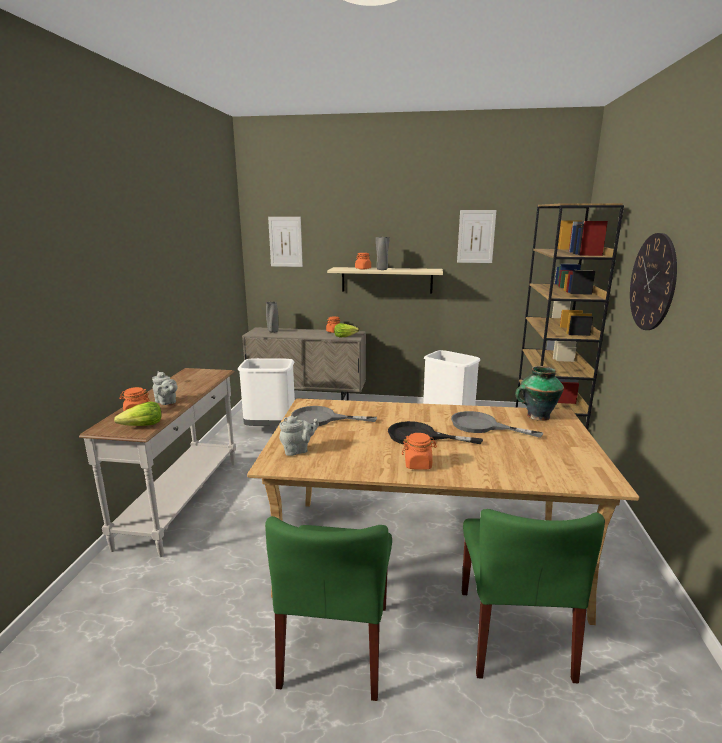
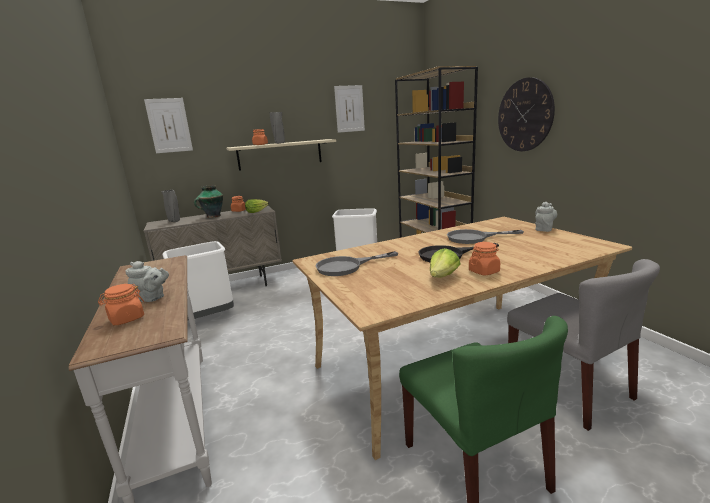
camera: 30 degrees left, 0 degrees up
(142, 426) = (158, 328): lettuce -> lettuce (443, 277)
(298, 450) = (372, 293): grey teapot -> grey teapot (544, 229)
(513, 633) = (569, 388): green chair -> grey chair
(537, 416) = (494, 224): vase -> vase (213, 216)

